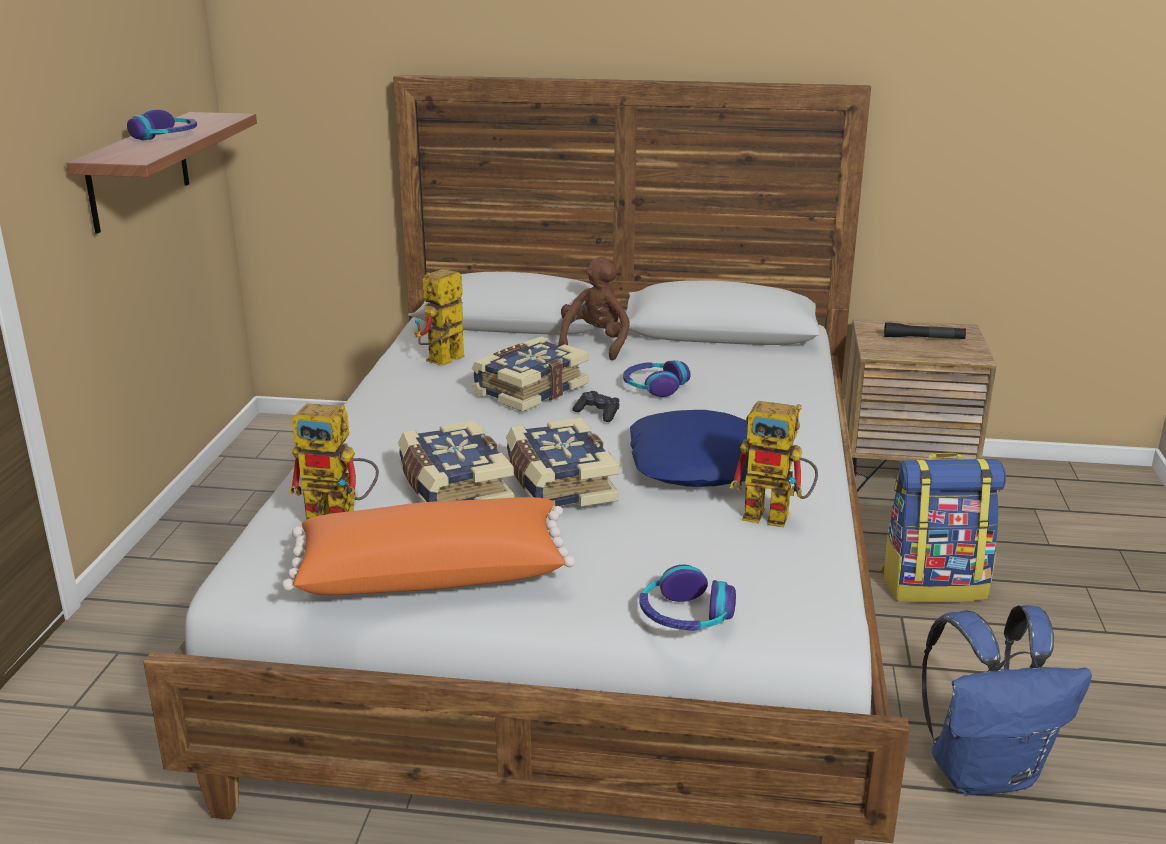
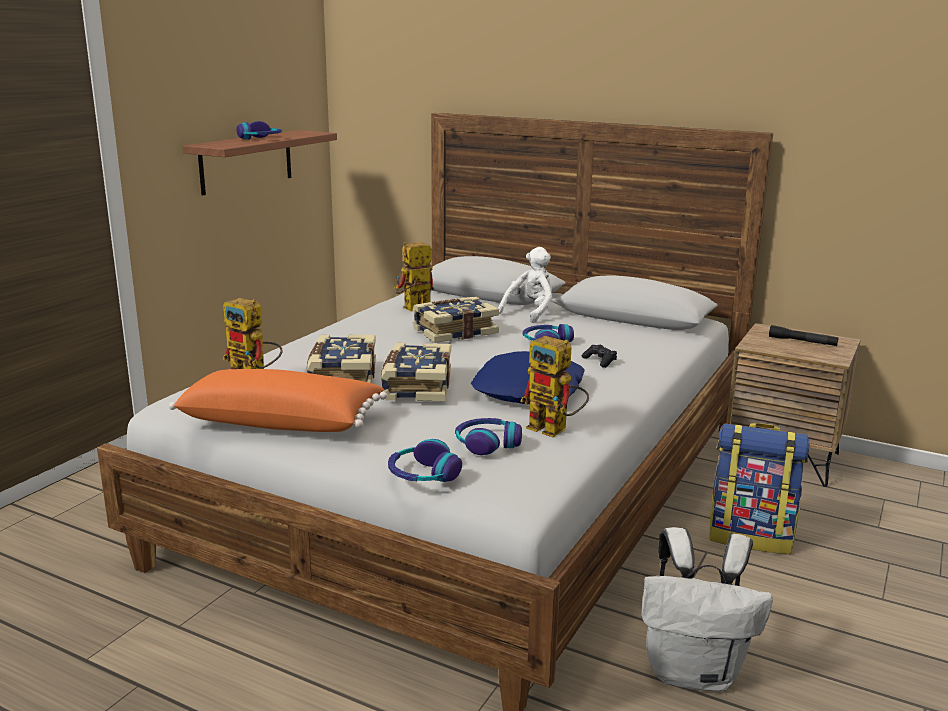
camera: 20 degrees right, 5 degrees down
(595, 344) = (530, 312): brown plush toy -> white plush toy
(598, 413) = (488, 351): black game controller -> black game controller (600, 361)
(718, 553) = (487, 443): none -> headphones
(985, 772) = (694, 672): blue backpack -> white backpack

